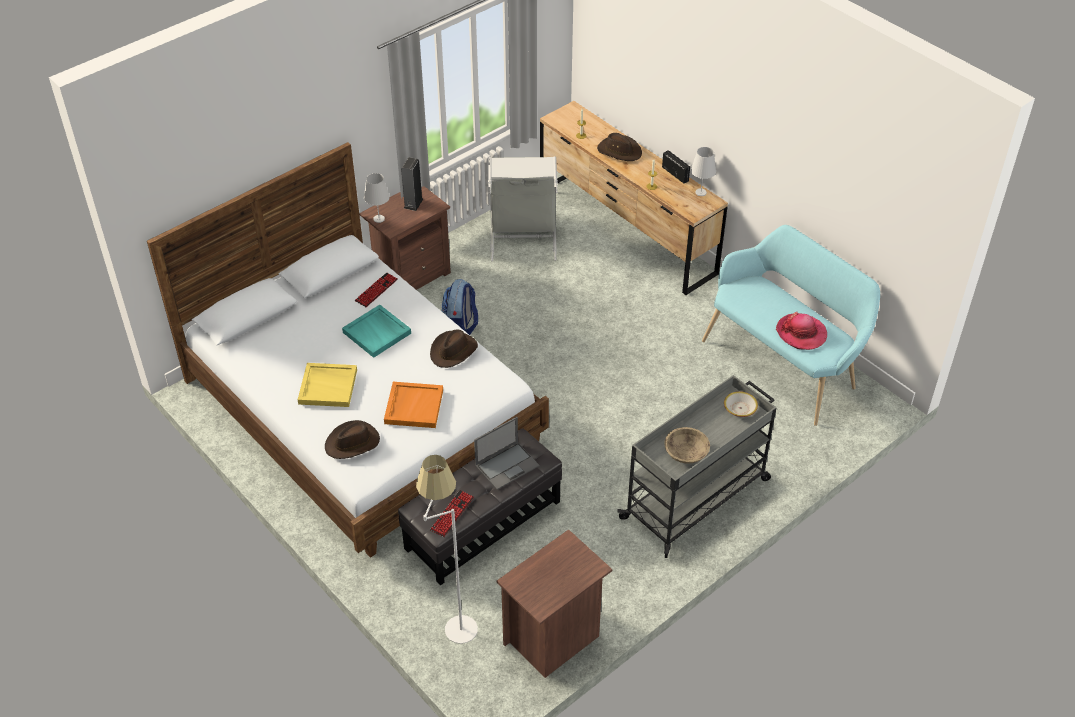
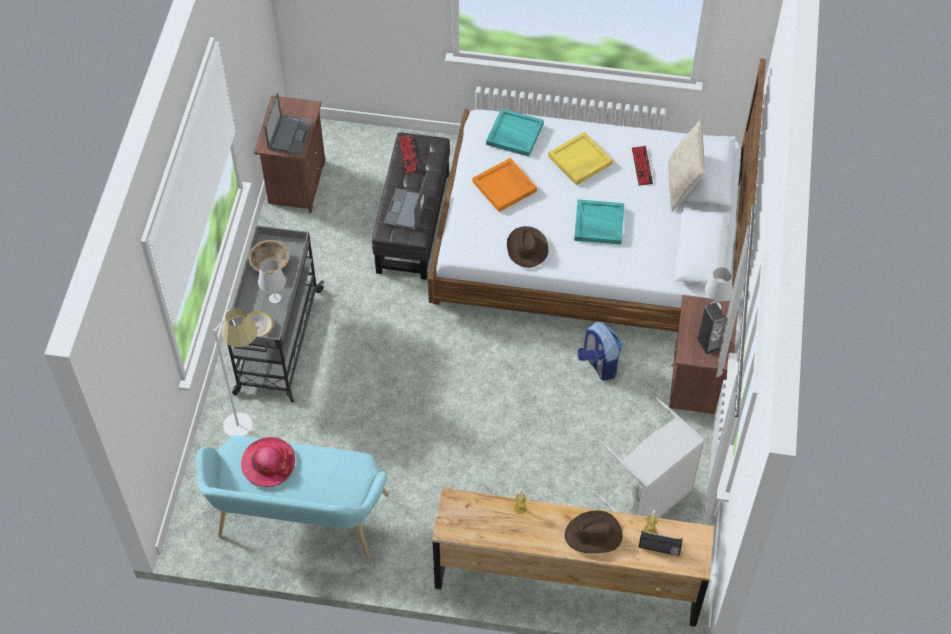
camera: 140 degrees right, 10 degrees up
(277, 320) = (682, 185): none -> beige pillow
(352, 443) = (514, 134): brown hat -> turquoise tray
(376, 290) = (644, 258): keyboard -> keyboard (642, 166)
(452, 619) = (372, 154): white floor lamp -> white floor lamp (251, 427)
(560, 564) = (290, 134): none -> laptop
(675, 174) = (512, 542): radio -> radio (659, 549)
(701, 192) = (468, 534): white table lamp -> white table lamp (275, 299)

